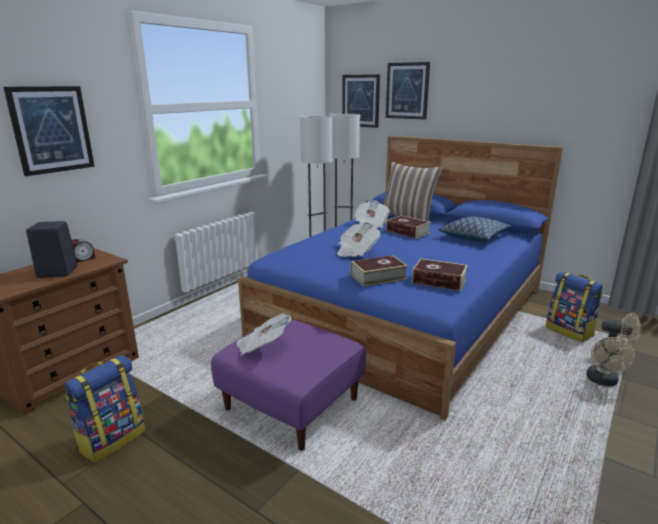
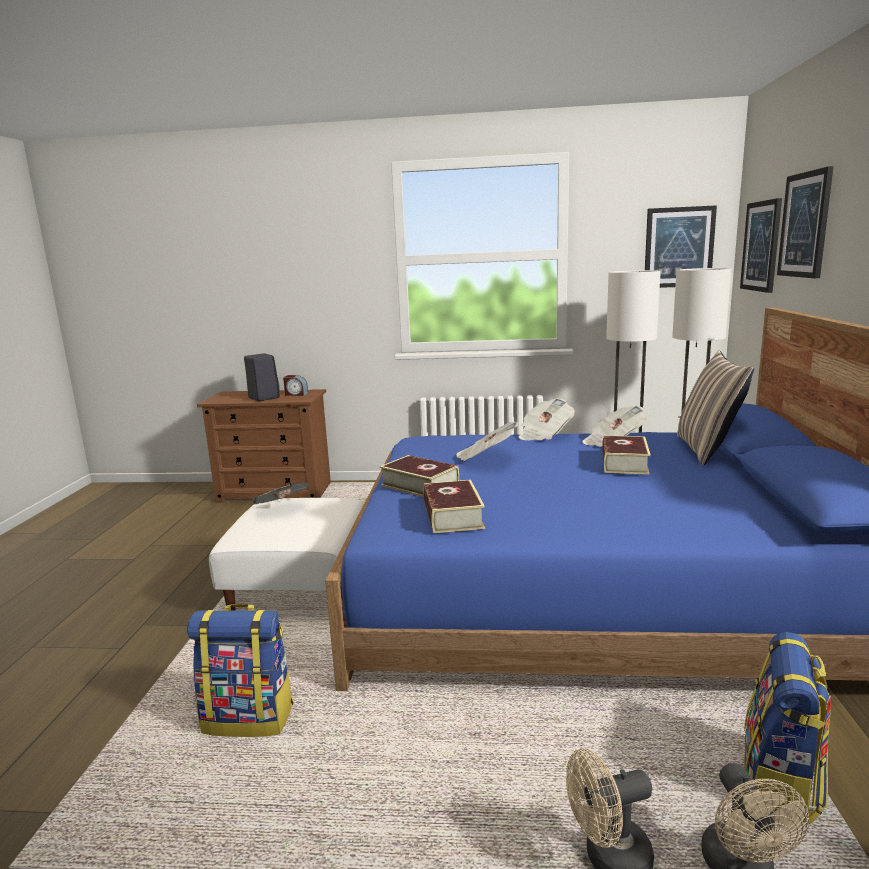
camera: 60 degrees right, 5 degrees down
(51, 129) = (305, 278): picture -> picture (678, 247)
(112, 439) = (205, 538): backpack -> backpack (249, 717)
(292, 404) = (300, 588): purple ottoman -> white ottoman
(332, 231) = (544, 435): none -> newspaper
(473, 236) = (704, 502): pillow -> none

